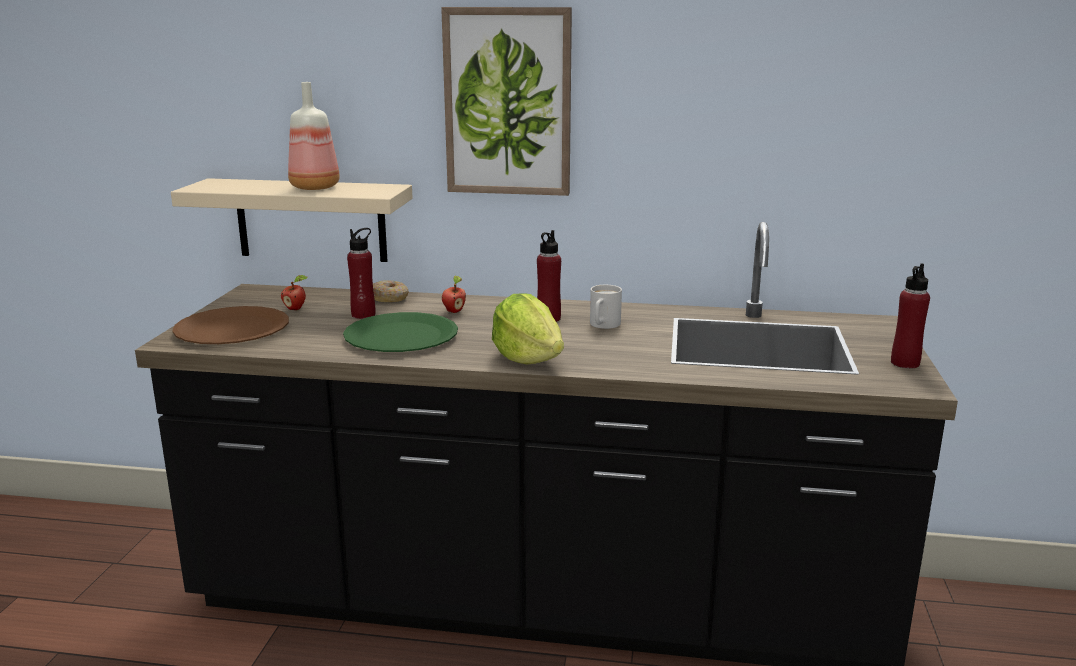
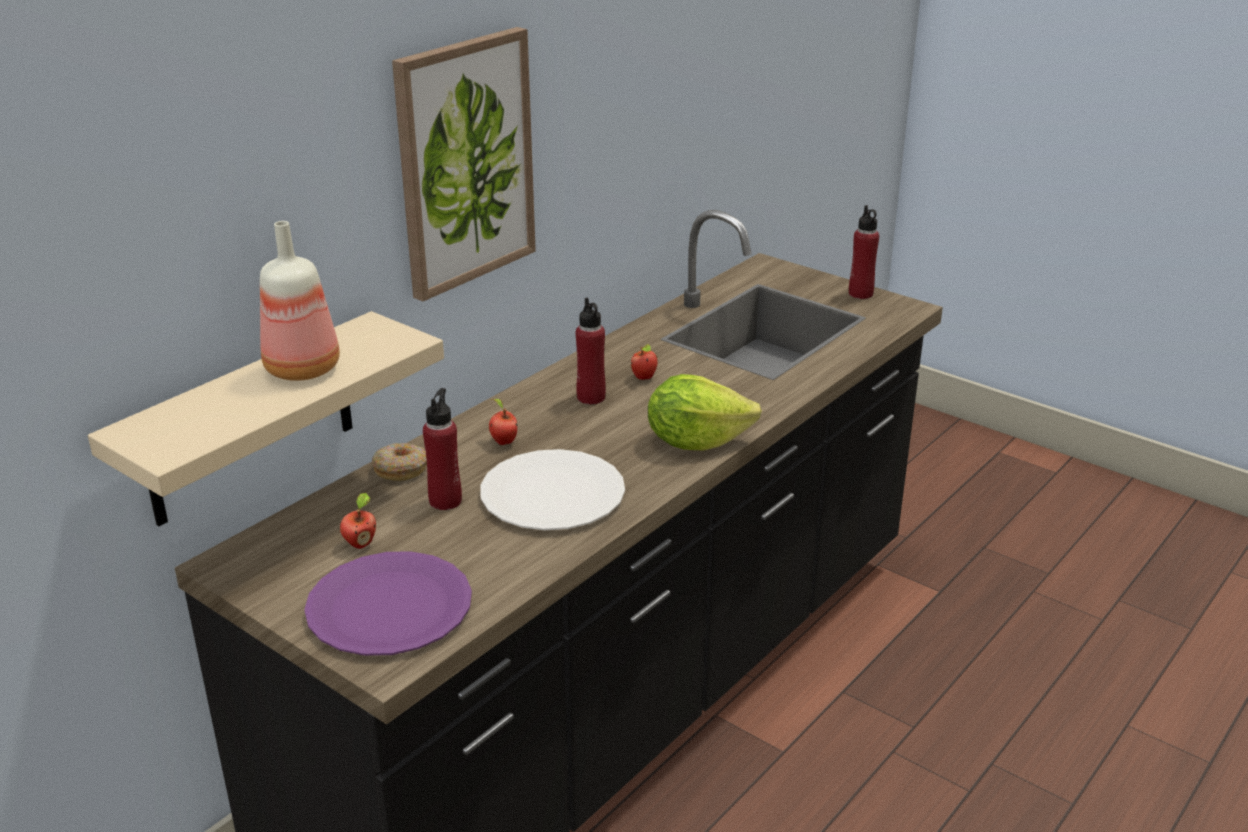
camera: 60 degrees left, 10 degrees up
(232, 329) = (389, 607): brown plate -> purple plate
(401, 336) = (552, 494): green plate -> white plate
(603, 326) = (644, 378): white mug -> apple

